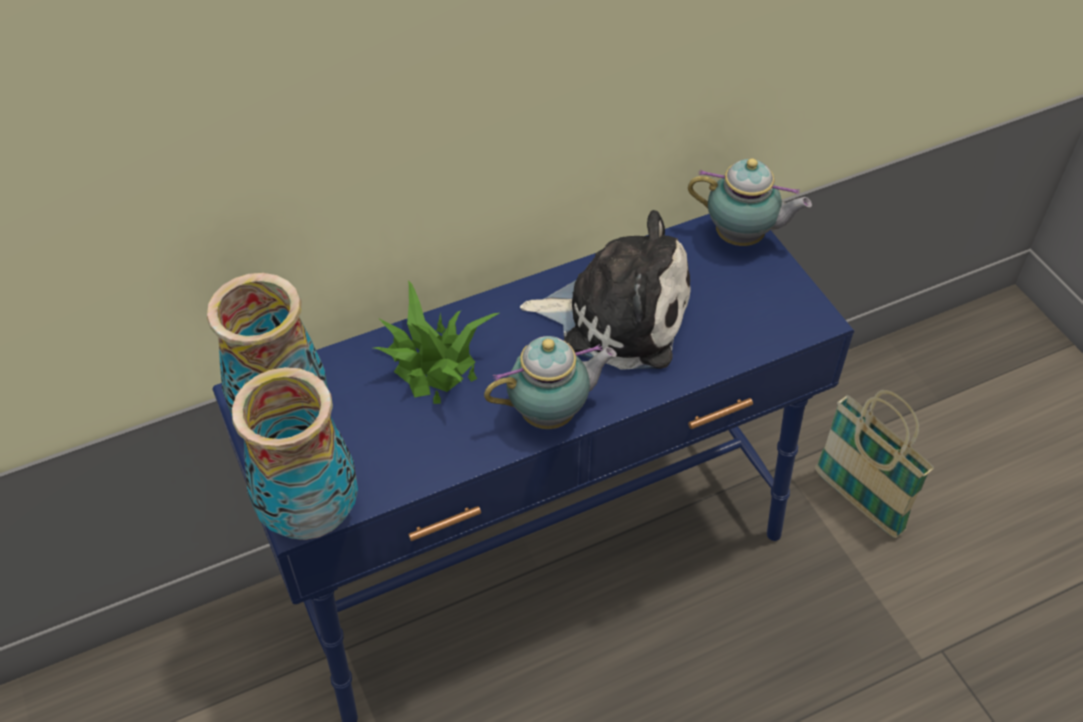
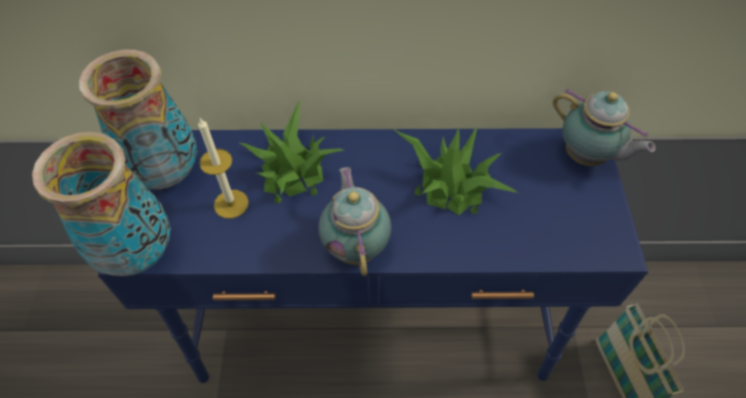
camera: 25 degrees right, 5 degrees up
(385, 424) = (231, 204): none -> candle
(552, 414) = (356, 245): teapot -> teapot turned 105 degrees counterclockwise
(617, 315) = (451, 184): plush toy -> potted plant

